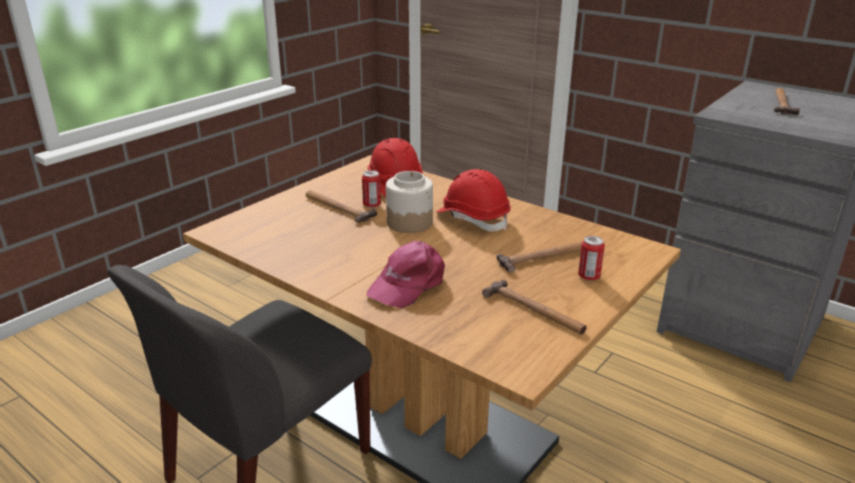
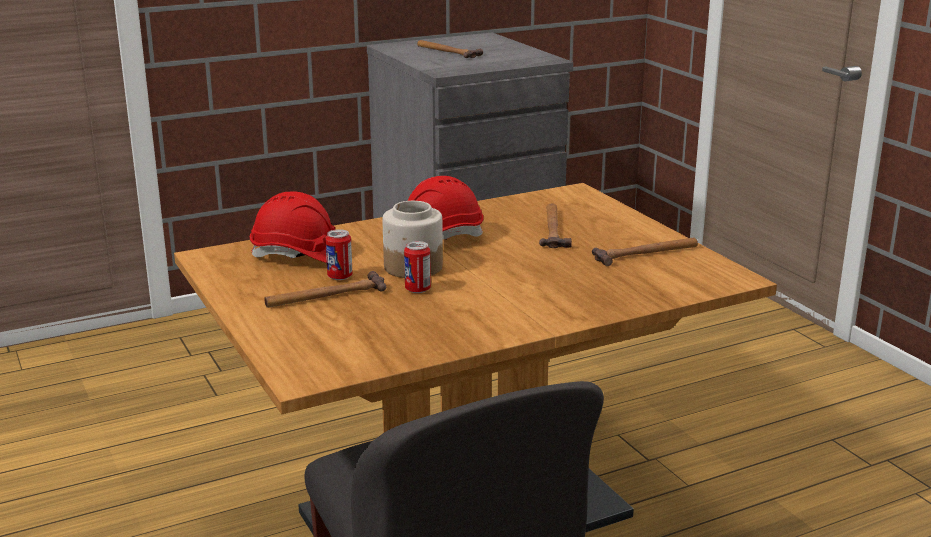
camera: 65 degrees left, 5 degrees down
(408, 284) = (554, 292): pink cap -> none
(588, 276) = (603, 222): can -> can (417, 289)

